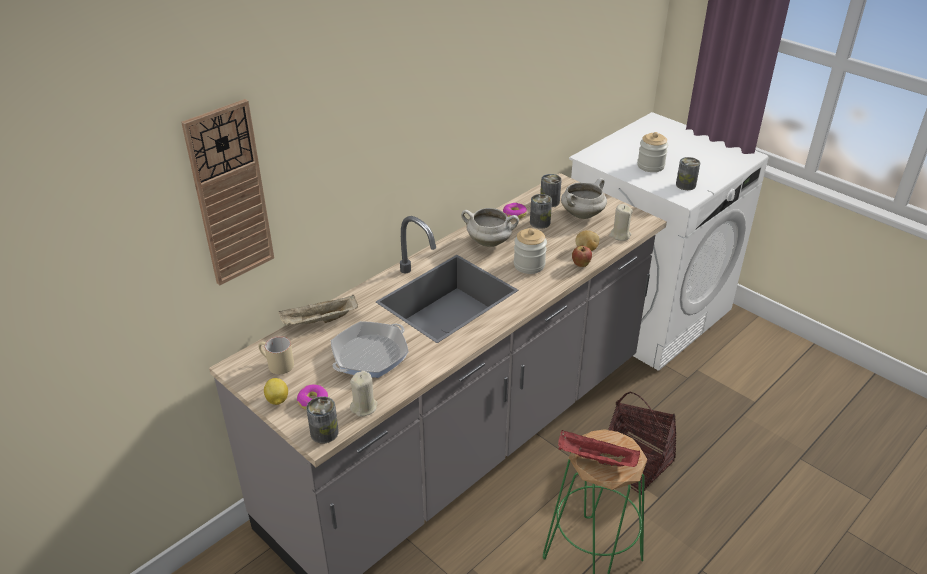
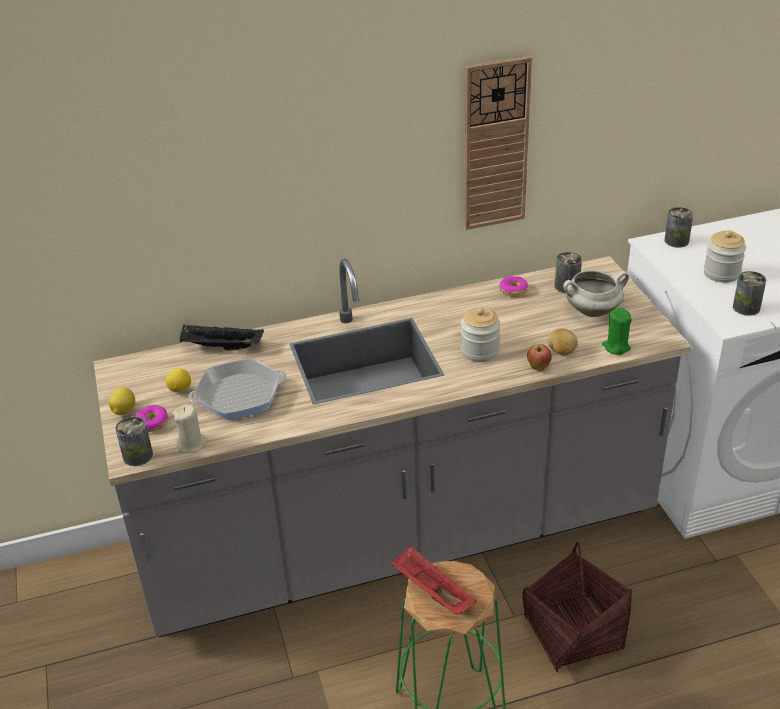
camera: 30 degrees right, 0 degrees up
(230, 194) = (125, 190): wall clock -> wall clock (495, 145)
(276, 365) = (149, 377): beige mug -> none
(314, 367) = (180, 390): none -> lemon
(319, 321) = (221, 347): beige tray -> black tray
(490, 242) = (459, 314): white cooking pot -> none
(540, 222) = (534, 307): can -> can (676, 241)
(620, 235) = (616, 347): beige candle -> green candle

